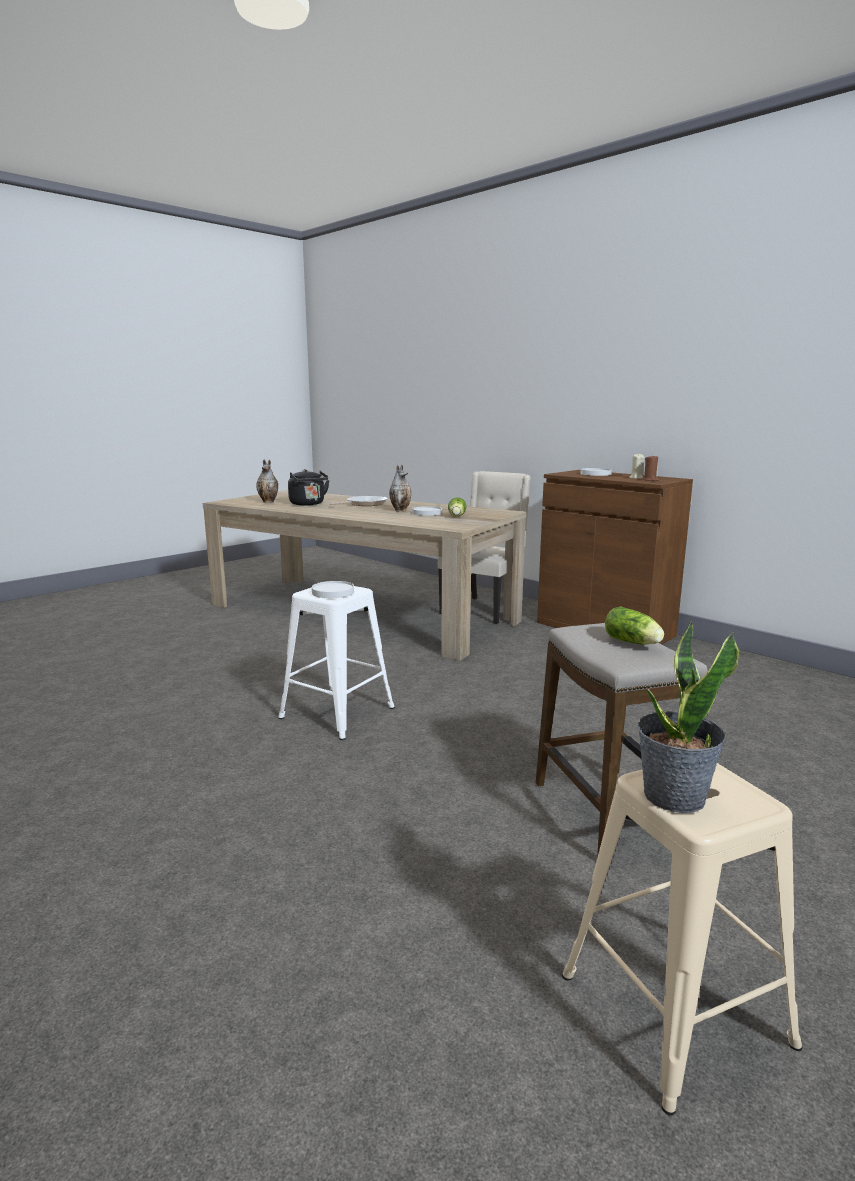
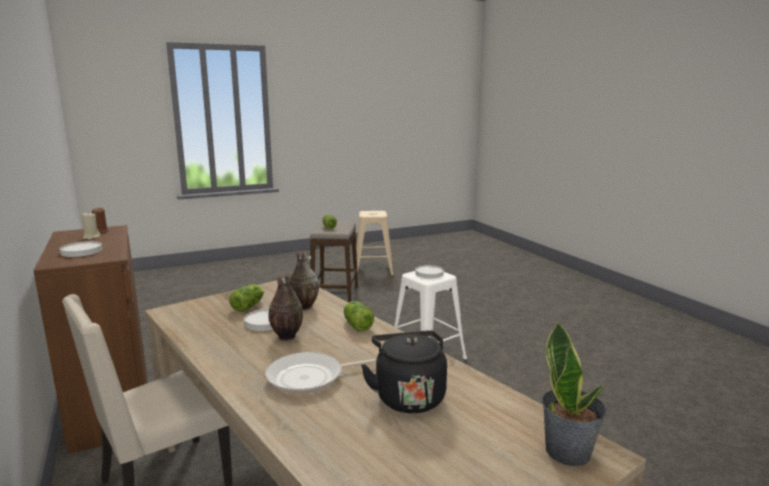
camera: 160 degrees left, 0 degrees up
(269, 502) = (486, 432): vase -> vase (303, 307)
(360, 516) = (356, 325): none -> lettuce
(673, 796) = (380, 213): potted plant -> potted plant (568, 451)

